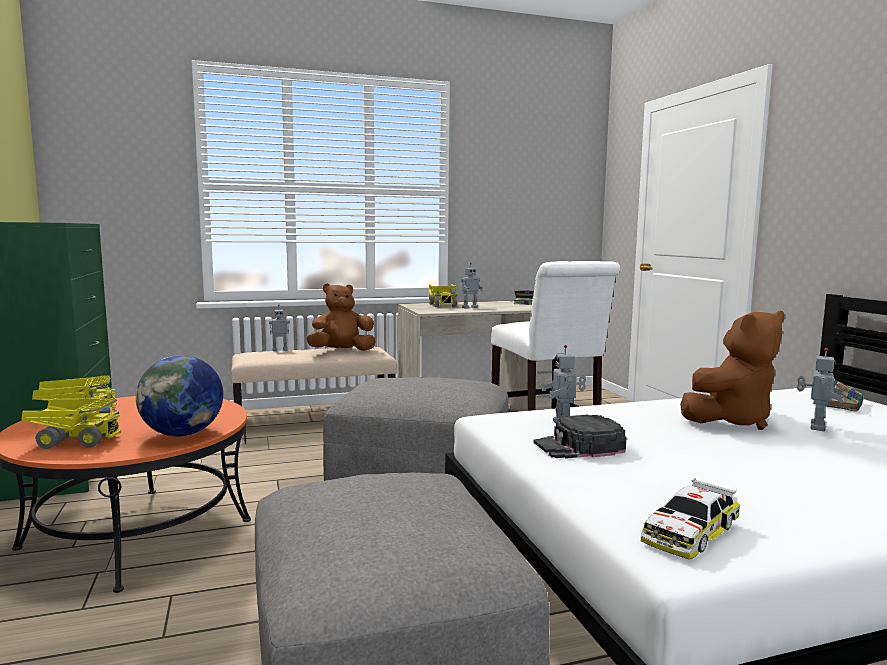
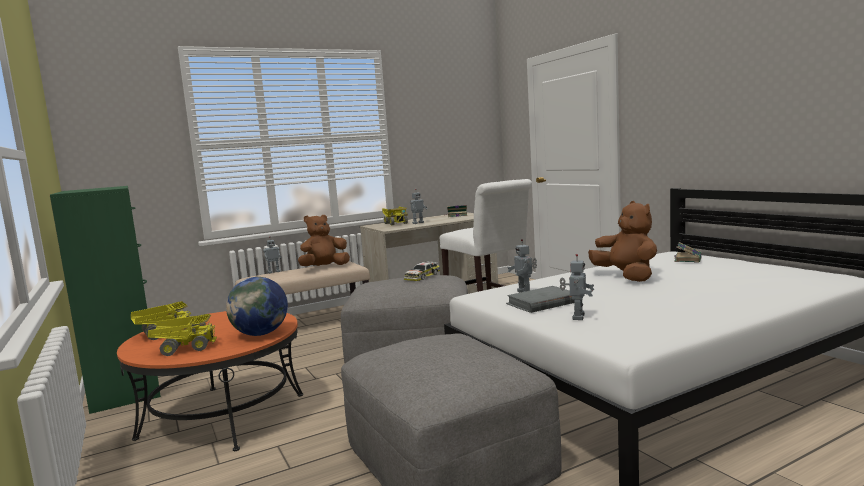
camera: 10 degrees left, 0 degrees up
(579, 447) = (542, 303): black cap -> grey book
(689, 532) = (628, 335): toy car -> toy car (422, 276)
(730, 420) = (626, 277): brown plush toy -> brown plush toy turned 75 degrees counterclockwise
(815, 426) = (677, 274): toy robot -> toy robot (577, 317)

